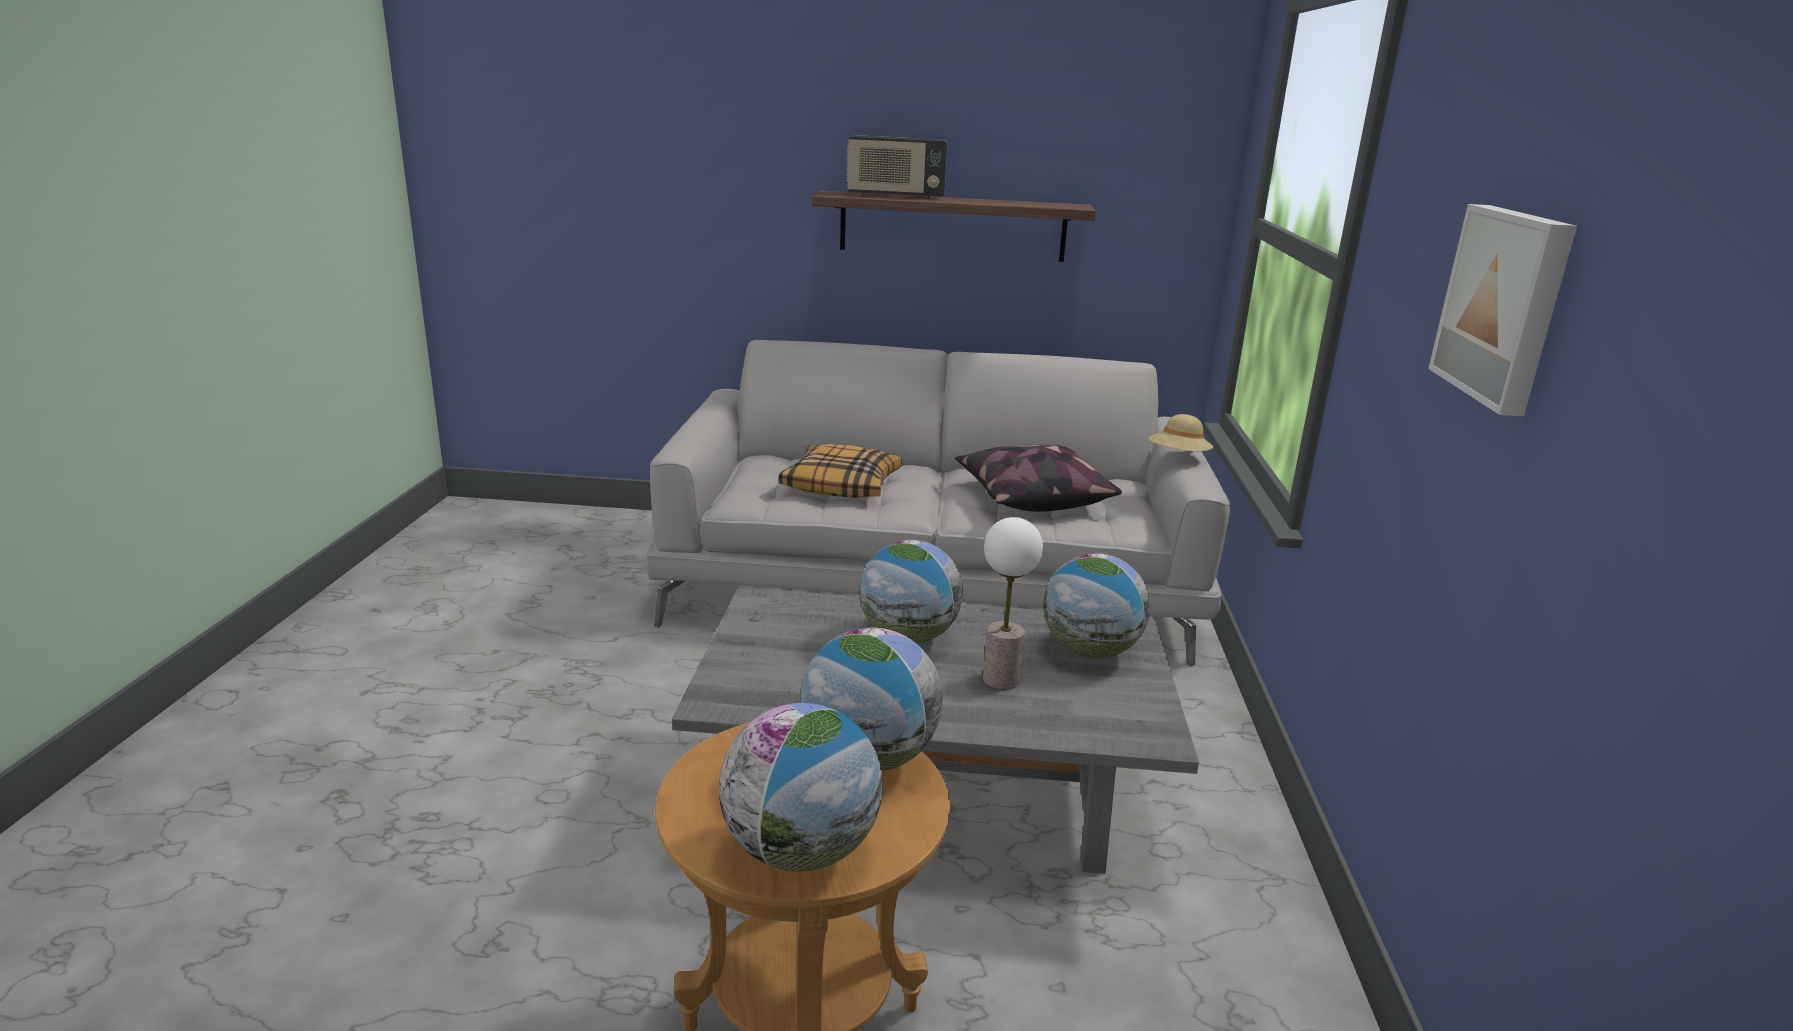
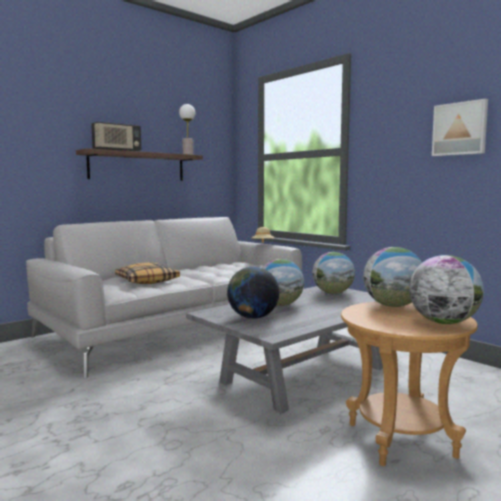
camera: 45 degrees left, 15 degrees down
(790, 646) = (252, 317): none -> globe
(1001, 680) = (331, 304): table lamp -> table lamp (188, 155)
(1031, 498) = (222, 270): pillow -> none

